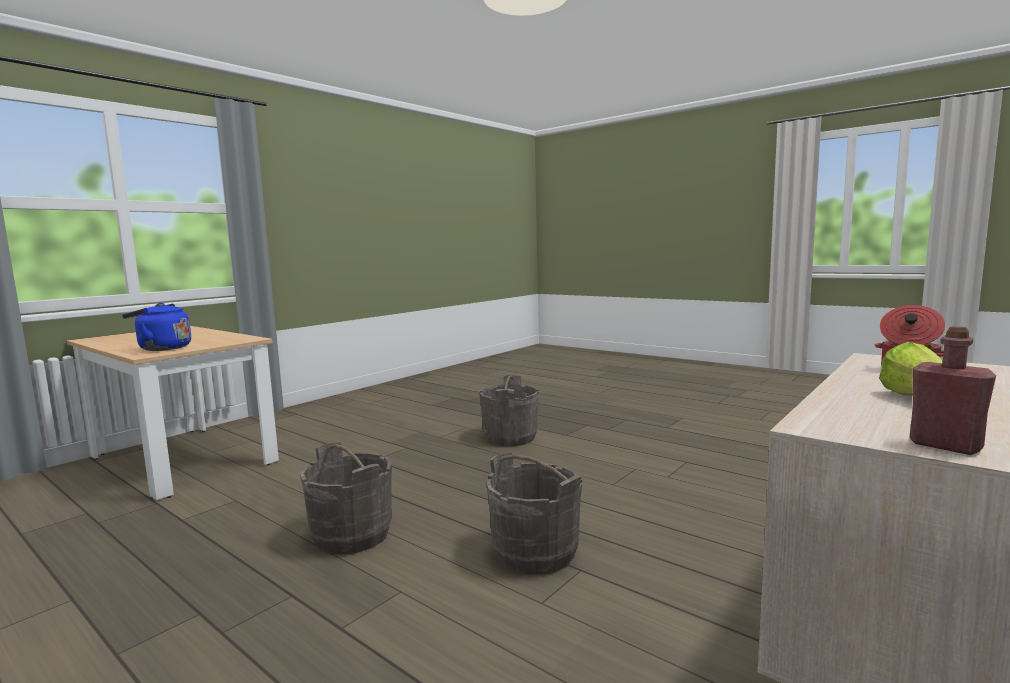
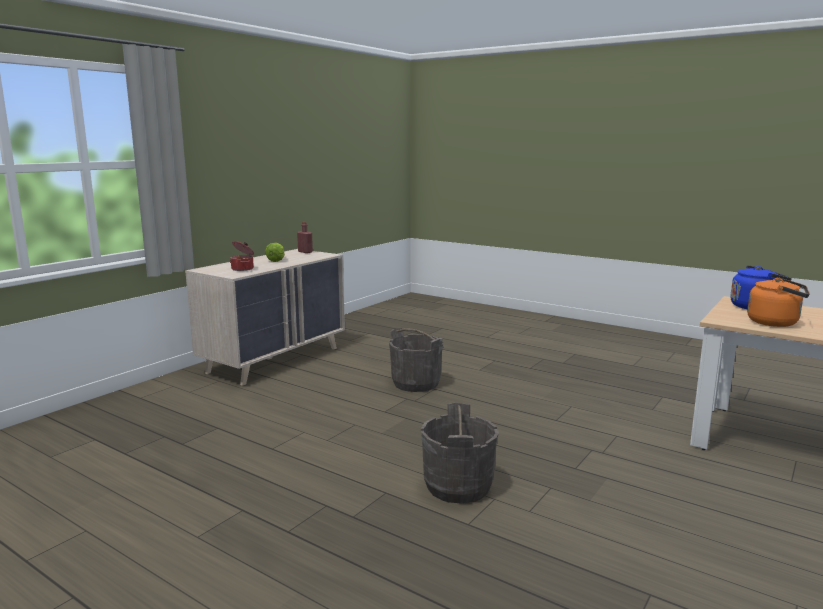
camera: 175 degrees right, 5 degrees up
(210, 338) = (776, 323): none -> orange kettle
(351, 535) = (531, 389): grey bucket -> none

